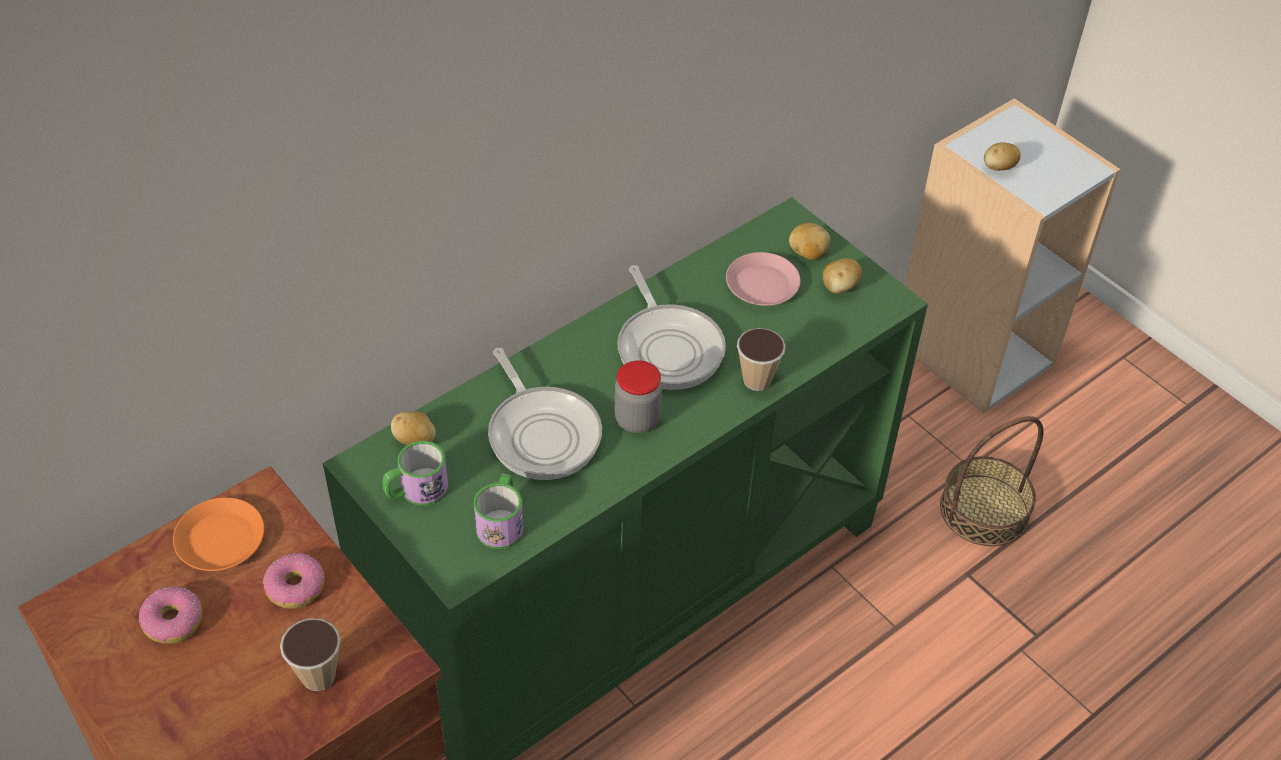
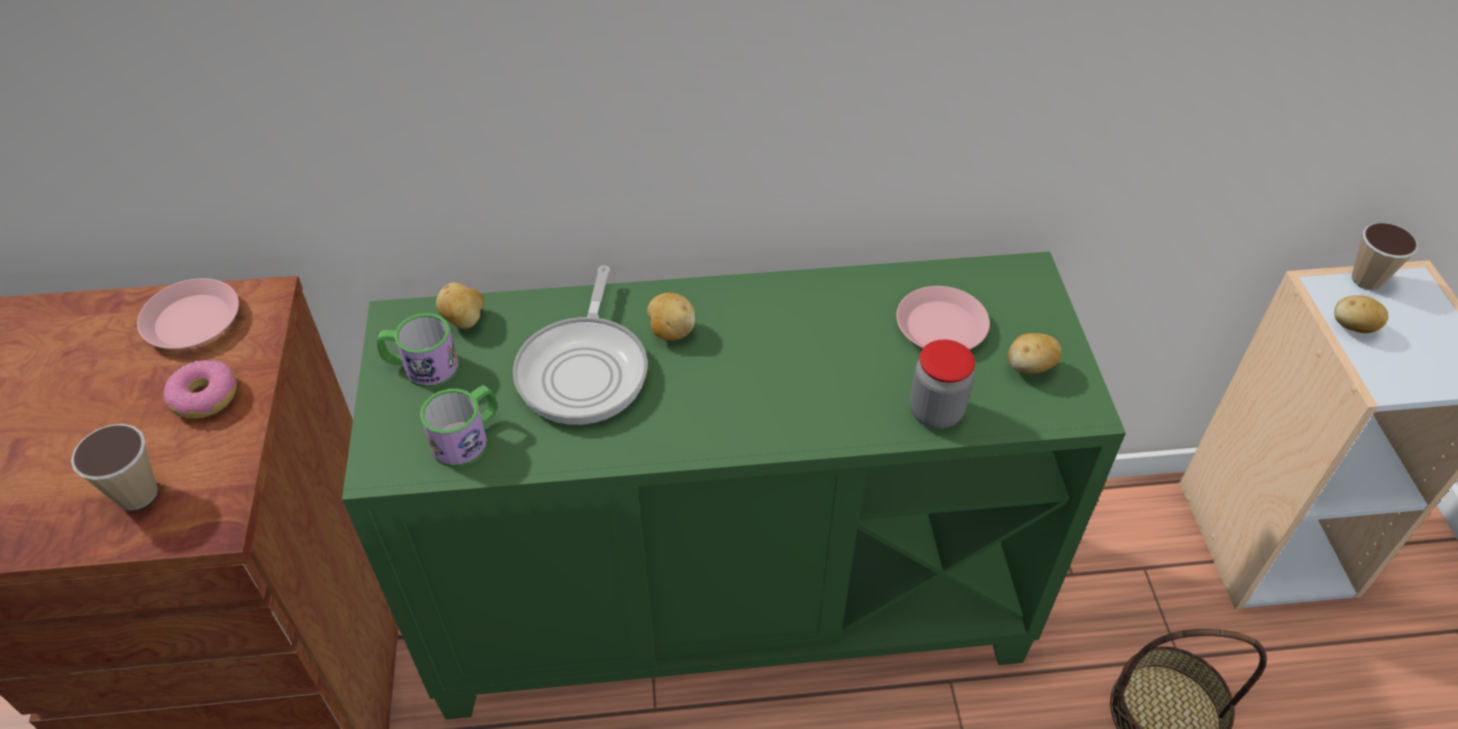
camera: 35 degrees right, 0 degrees up
(172, 621) = (84, 373): donut -> none
(220, 540) = (192, 321): orange plate -> pink plate
(637, 419) = (689, 402): jar -> jar (936, 412)
(668, 347) = (785, 345): frying pan -> none
(757, 380) = (851, 423): cup -> cup (1366, 280)
(807, 253) = (1020, 316): potato -> potato (671, 331)

